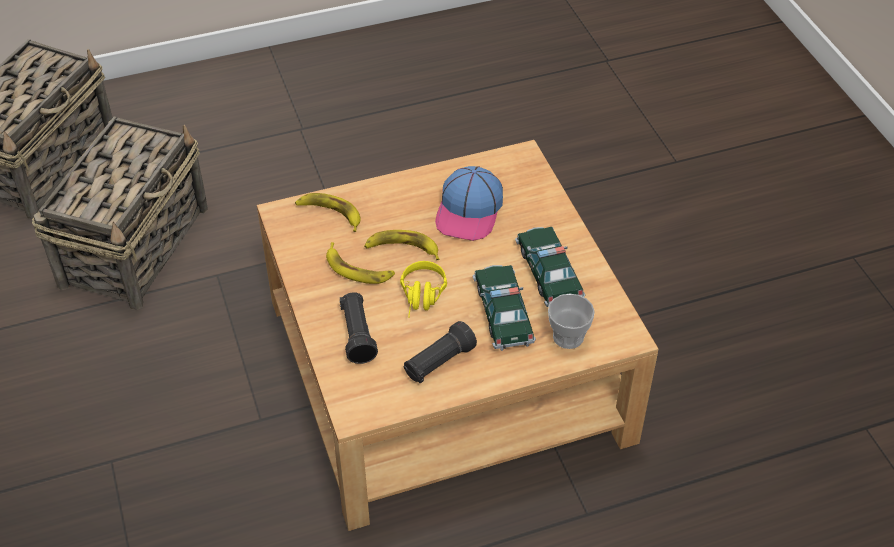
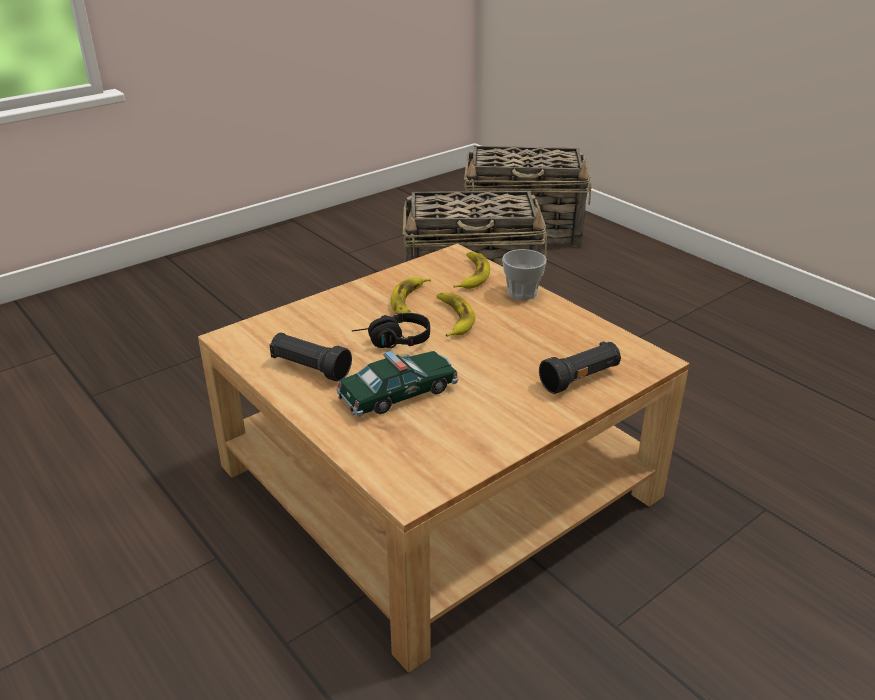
camera: 70 degrees right, 15 degrees down
(357, 335) = (326, 319): black flashlight -> black flashlight (580, 379)
(422, 298) = (392, 342): yellow headphones -> black headphones
(469, 211) = (535, 344): cap -> none
(548, 273) = (479, 413): toy car -> none
(568, 337) = (386, 445): cup -> cup (522, 293)

